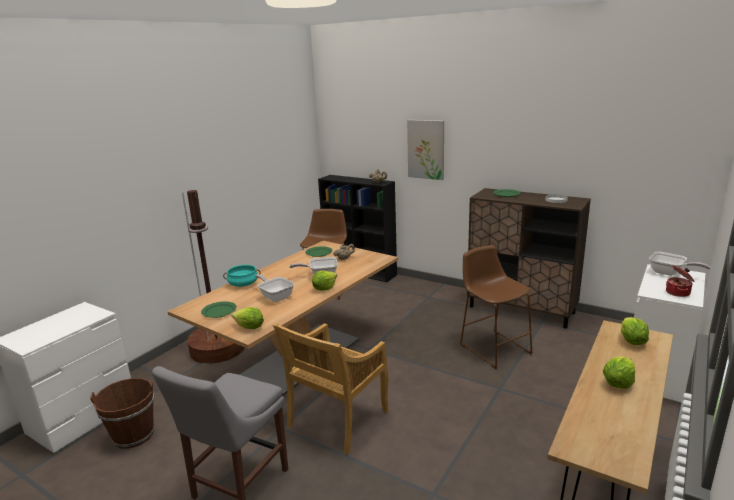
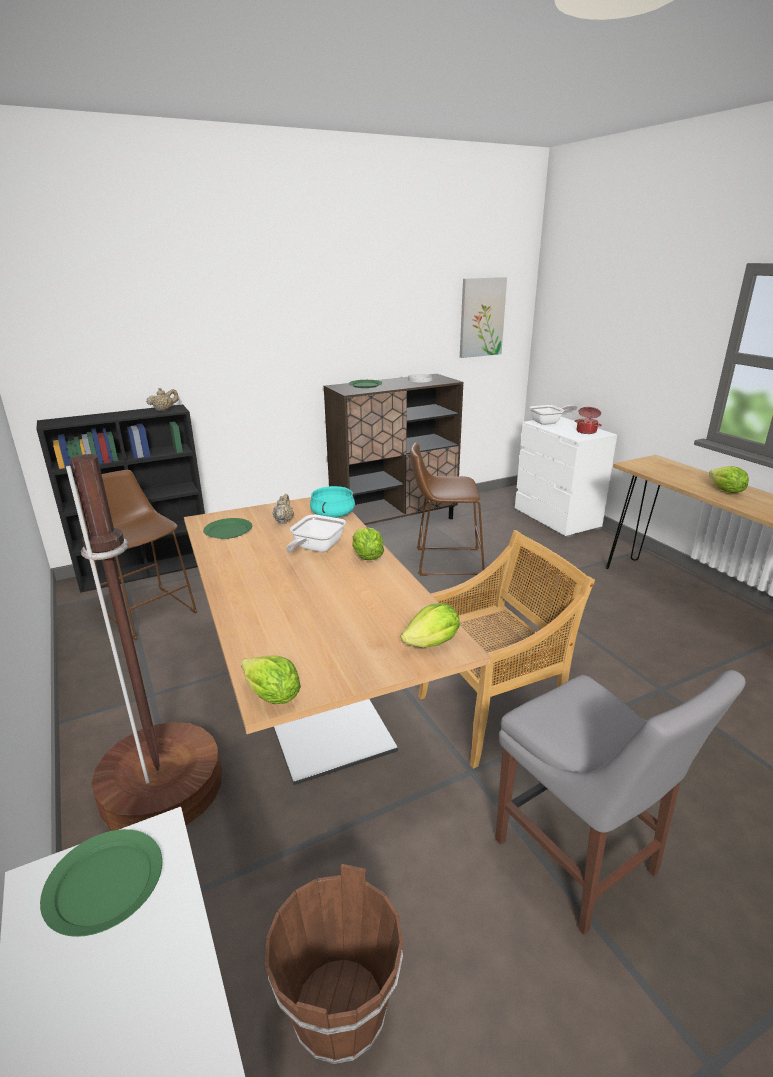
camera: 60 degrees left, 5 degrees up
(219, 311) = (331, 661): green plate -> green plate (105, 884)
(243, 284) = (247, 615): turquoise cooking pot -> turquoise cooking pot (333, 515)
(275, 296) = (342, 598): frying pan -> none
(337, 420) = (492, 712): beige chair -> beige chair turned 90 degrees counterclockwise
(426, 149) = (229, 344): picture -> picture (481, 317)
(631, 341) = (658, 467): lettuce -> lettuce (272, 696)

